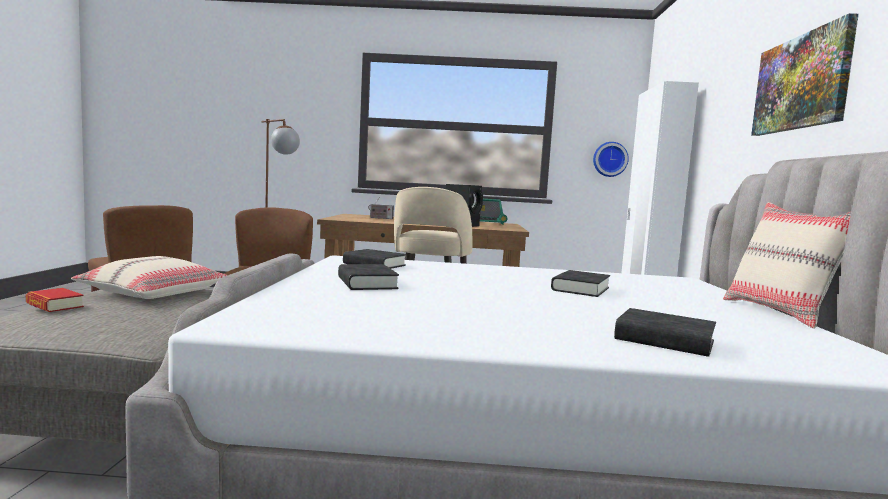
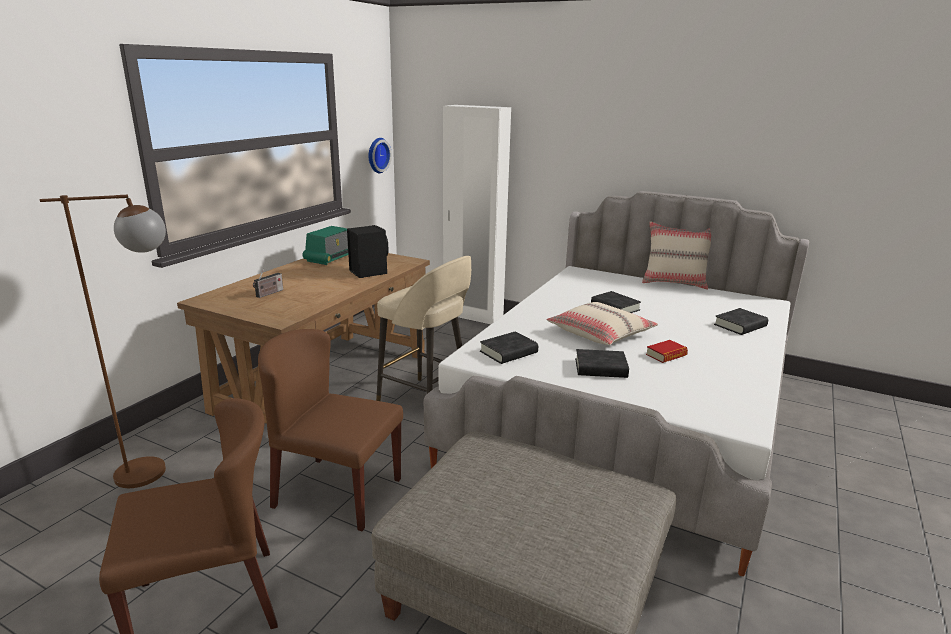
camera: 65 degrees left, 15 degrees up
(54, 305) = (537, 548): book -> book (666, 355)
(154, 293) = (475, 490): beige pillow -> beige pillow (600, 333)
(801, 83) = (636, 140): picture -> none

